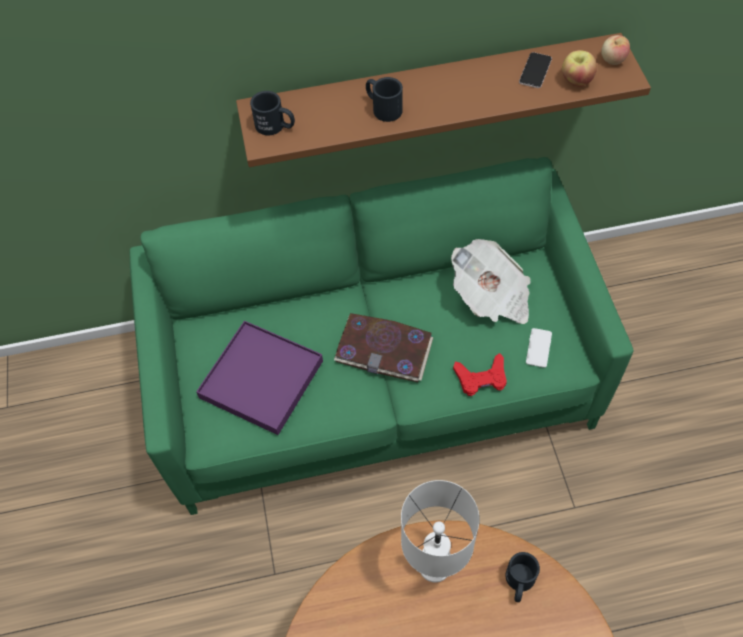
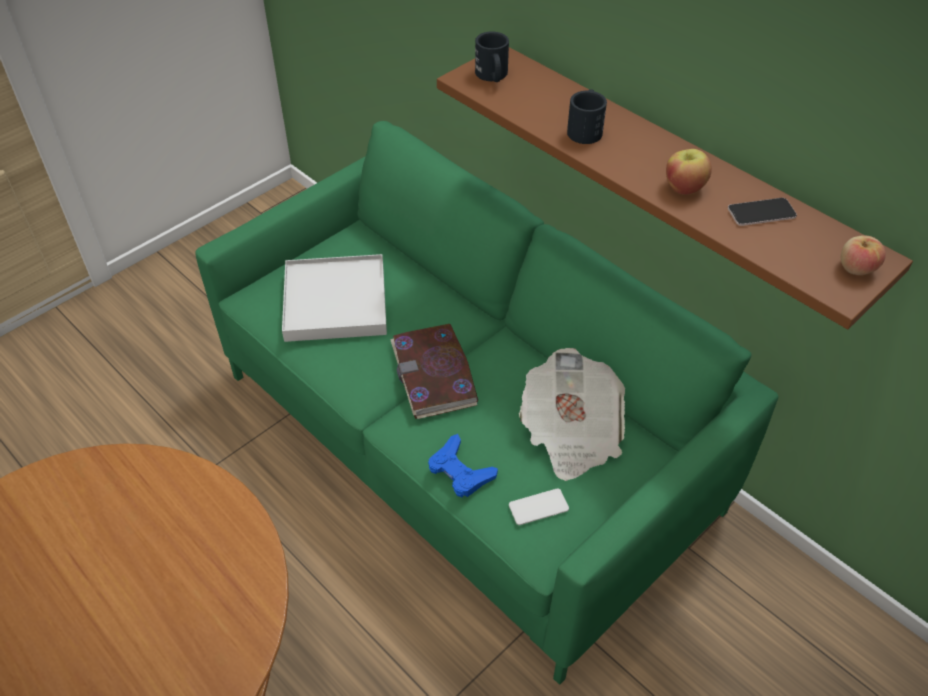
camera: 55 degrees right, 10 degrees down
(261, 379) = (335, 302): purple tray -> white tray
(435, 567) = (211, 533): white table lamp -> none
(481, 378) = (460, 471): red game controller -> blue game controller
(519, 583) = (231, 620): black mug -> none
(576, 80) = (785, 250): apple -> apple (684, 187)

